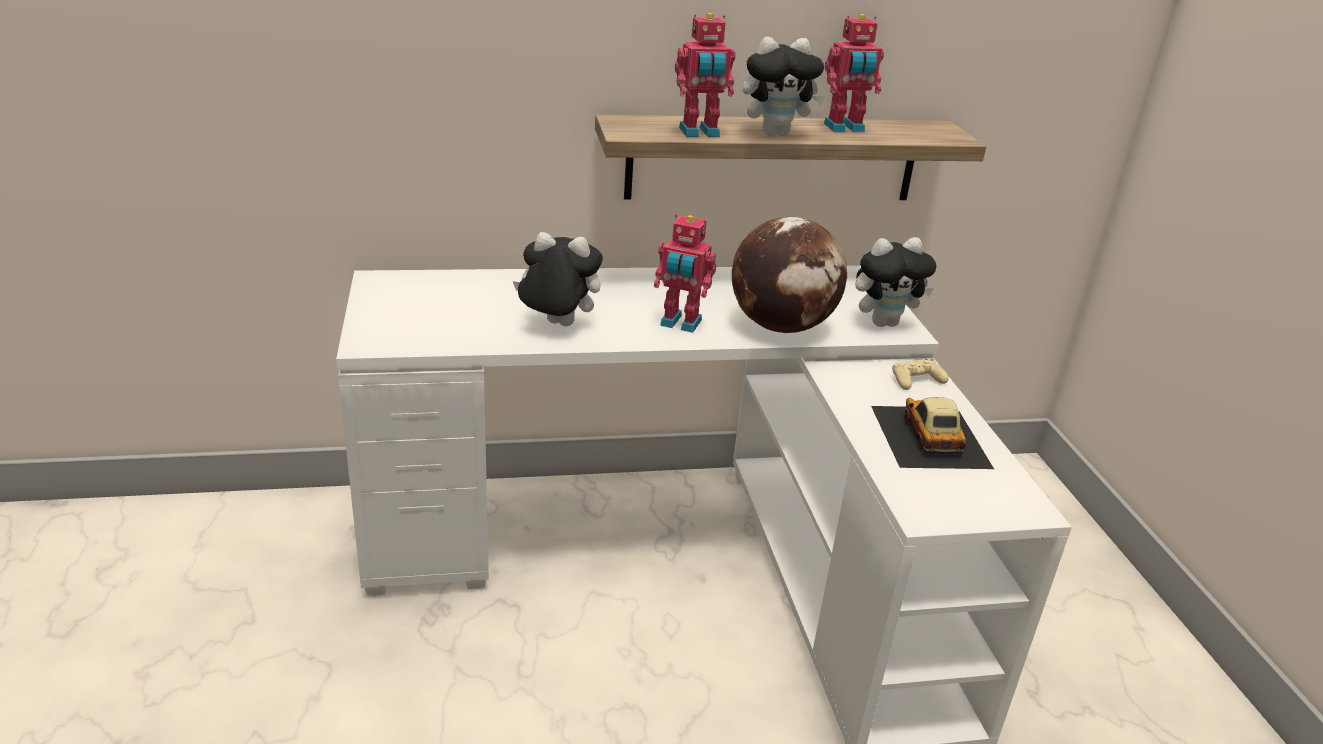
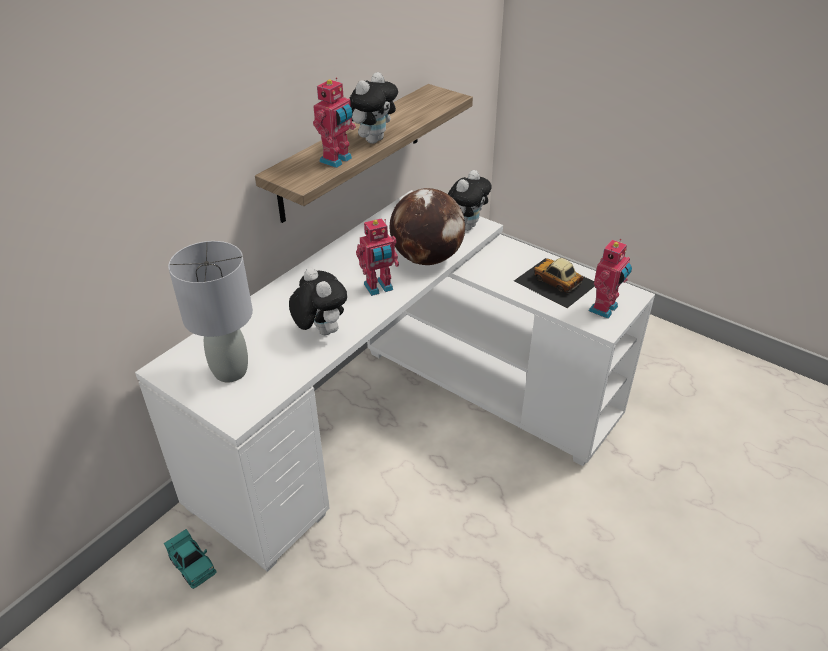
camera: 40 degrees left, 10 degrees up
(320, 541) = (192, 565): none -> turquoise toy car
(424, 310) = (231, 371): none -> grey table lamp
(556, 325) = (320, 331): plush toy -> plush toy turned 90 degrees clockwise
(845, 128) = (396, 117): toy robot -> toy robot (605, 309)
(916, 380) = (511, 252): beige game controller -> none

